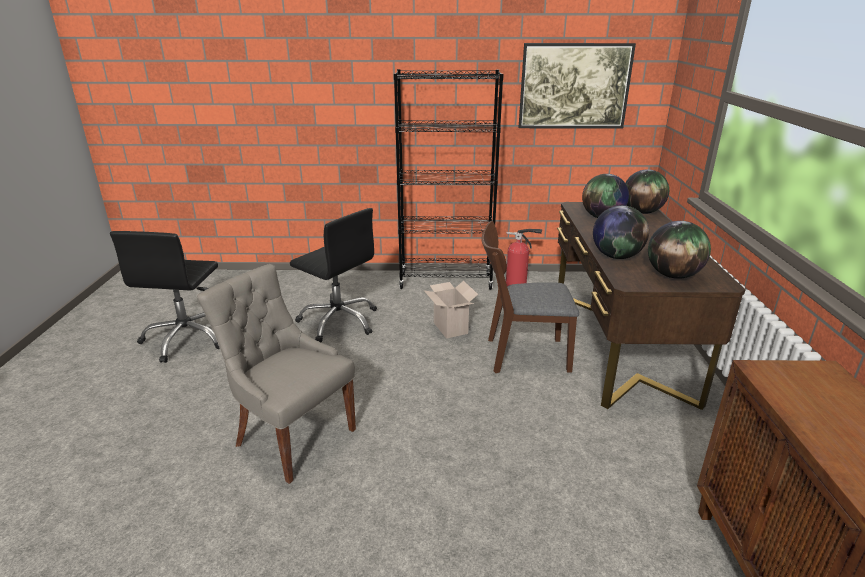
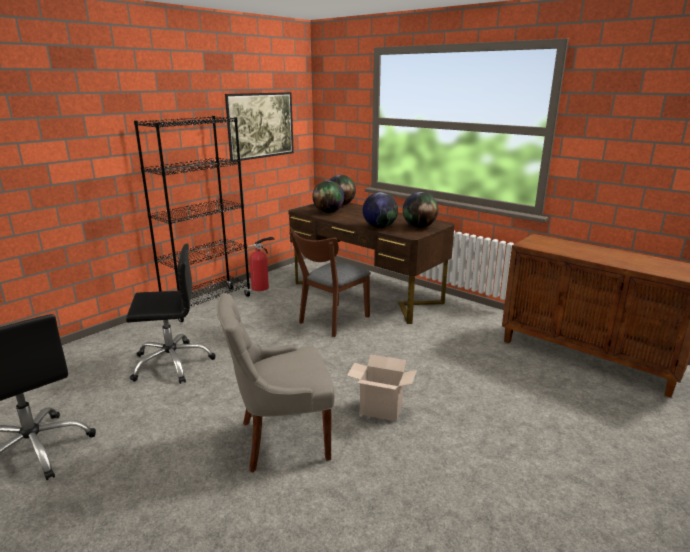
camera: 50 degrees left, 5 degrees down
(449, 328) = (263, 328): cardboard box -> cardboard box (379, 410)

